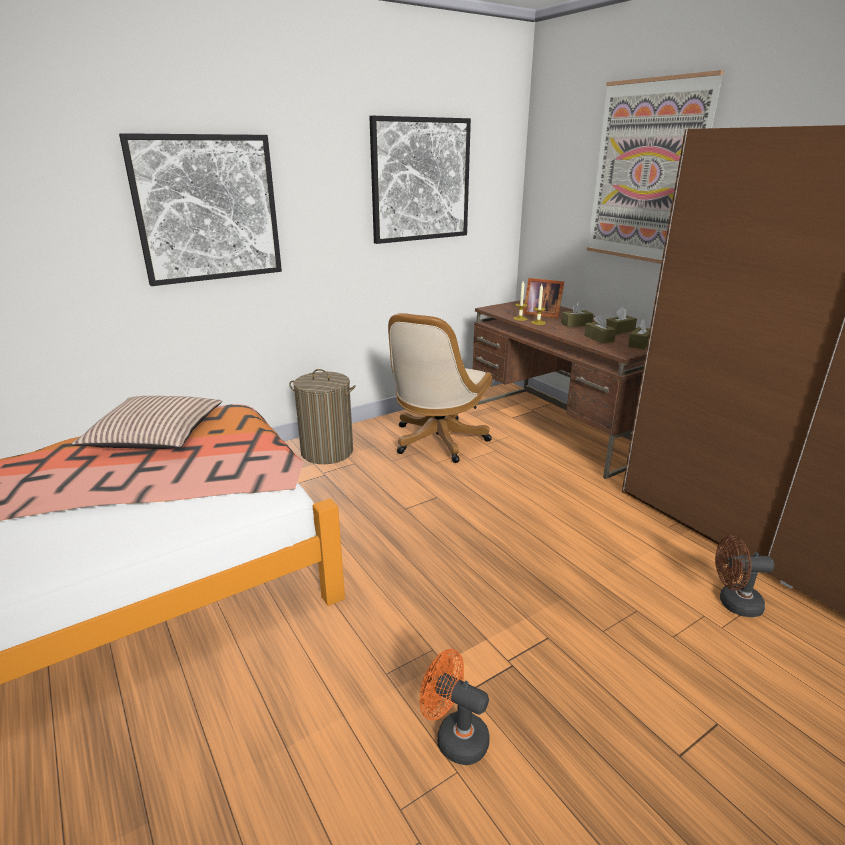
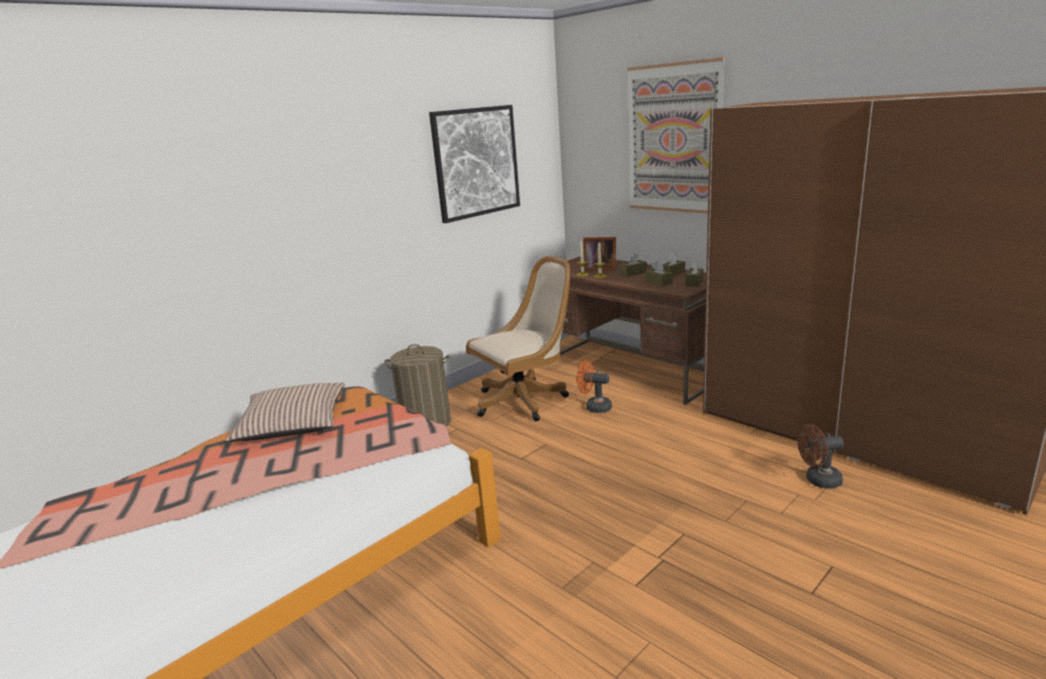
camera: 10 degrees left, 5 degrees down
(207, 209) = (299, 210): picture -> none
(437, 443) = (526, 399): office chair -> office chair turned 135 degrees counterclockwise
(454, 737) = (637, 619): orange fan -> orange fan (594, 407)

